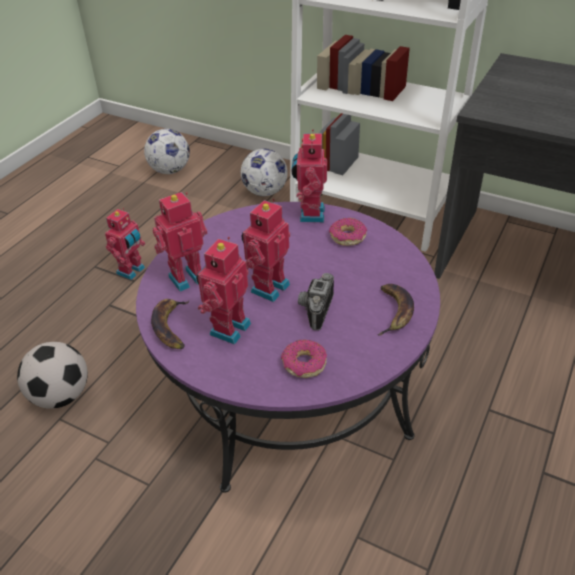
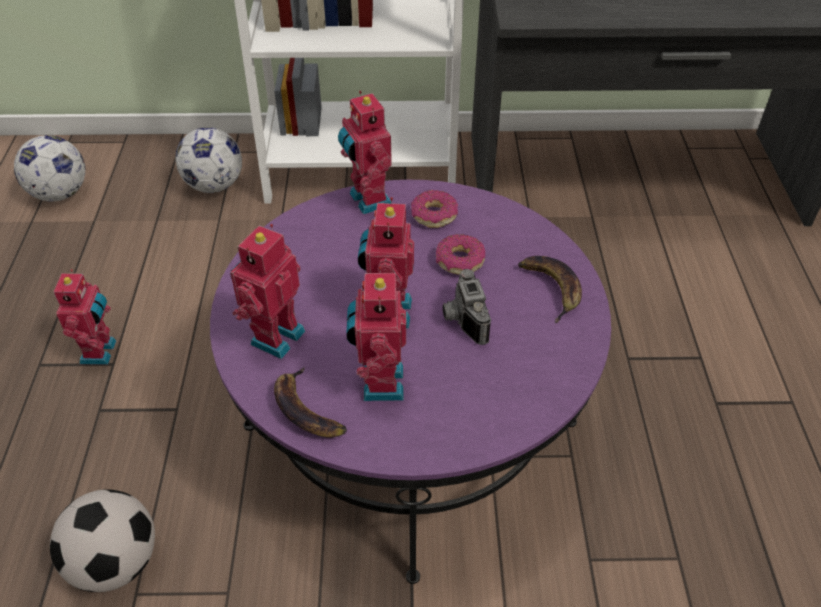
camera: 30 degrees left, 5 degrees up
(304, 364) = (501, 391): donut -> donut (459, 261)

